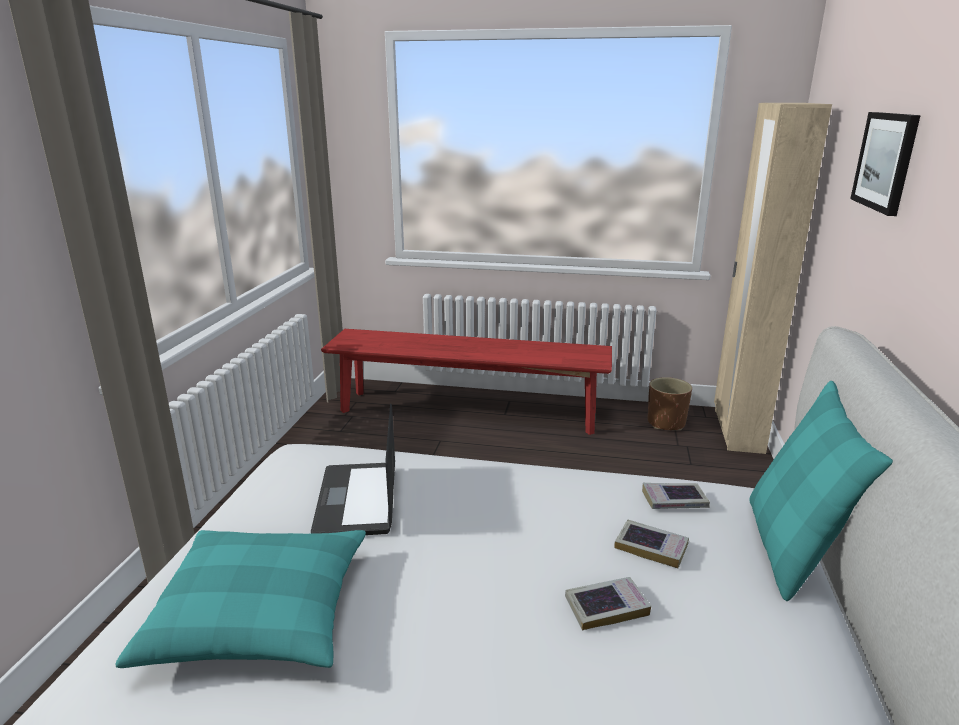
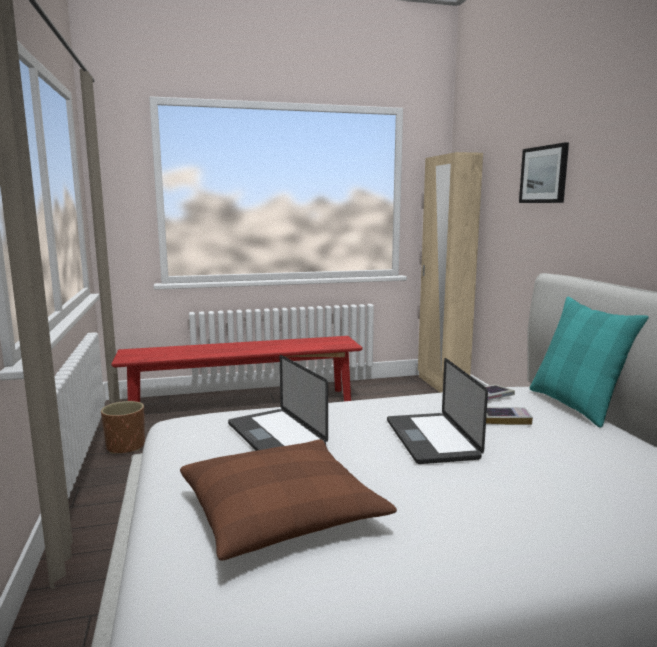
camera: 25 degrees left, 10 degrees down
(260, 613) = (281, 512): turquoise pillow -> brown pillow
(519, 555) = (431, 439): none -> laptop
(606, 607) = (515, 450): book -> none
(665, 423) = (393, 388): brown planter -> brown planter (125, 446)

